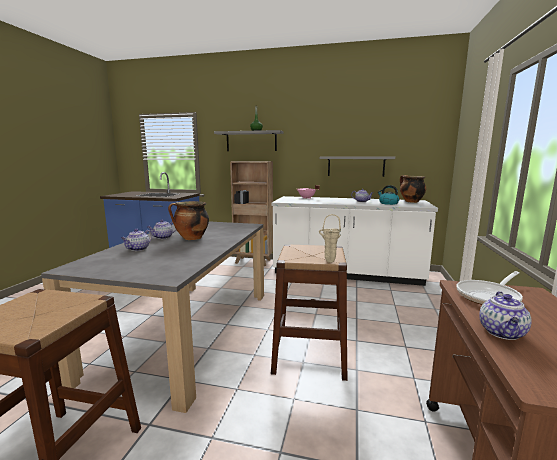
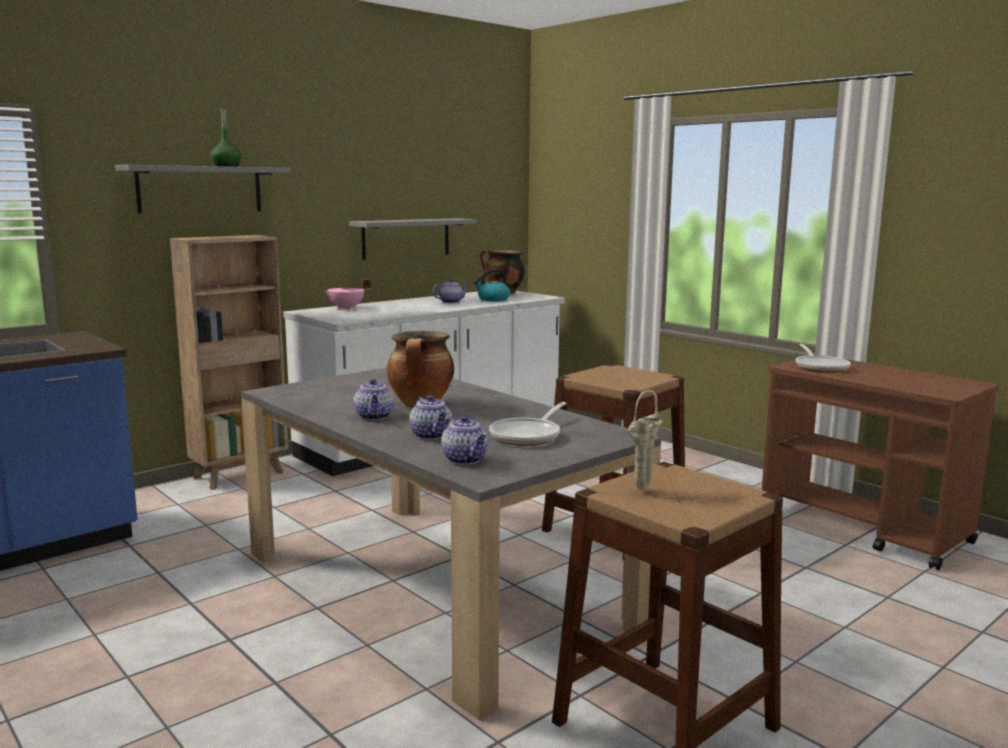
camera: 55 degrees left, 0 degrees up
(151, 262) = (528, 436): none -> frying pan
(328, 262) = (665, 379): beige vase -> beige vase (641, 489)
(502, 333) = (881, 382): teapot -> teapot (465, 460)

